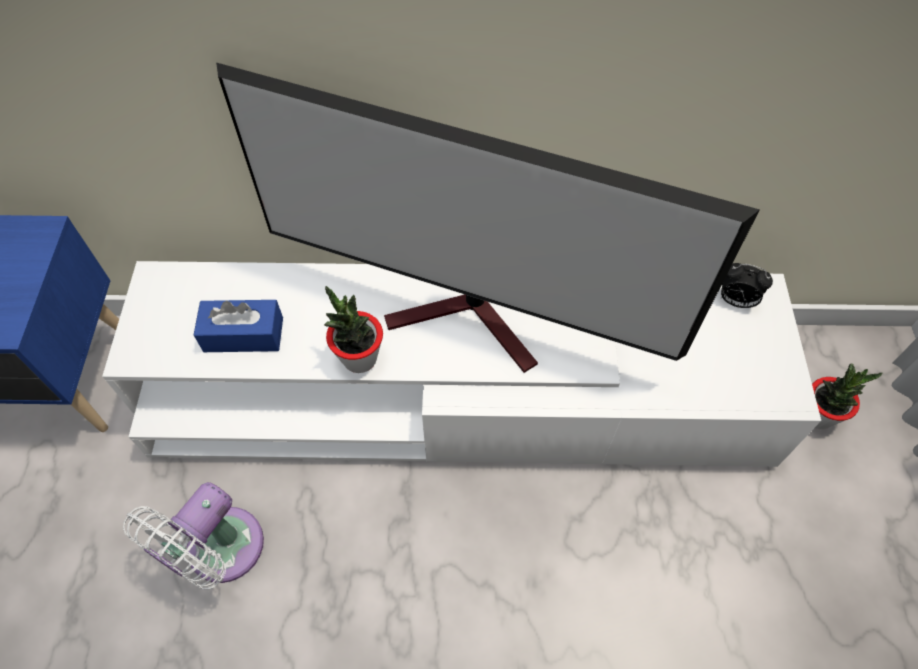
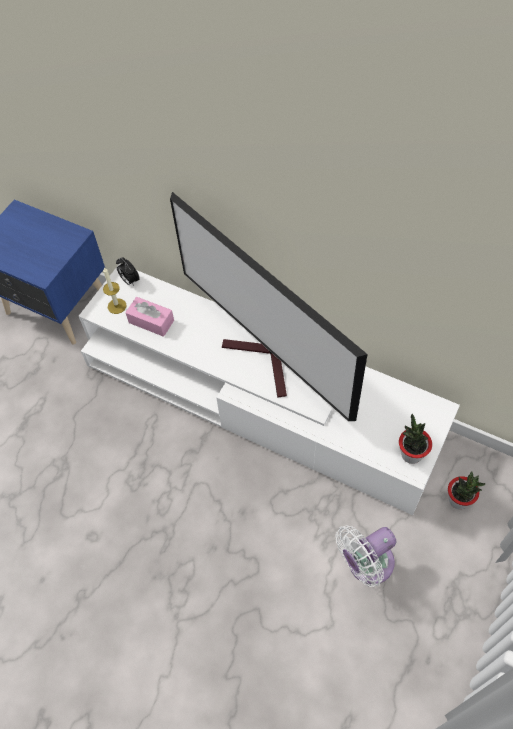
camera: 30 degrees right, 0 degrees up
(167, 332) = (117, 306): none -> candle
(219, 552) = (99, 427): white fan -> white fan (366, 564)
(243, 334) = (151, 321): blue tissue box -> pink tissue box
(359, 358) = (200, 356): potted plant -> potted plant (411, 454)
(735, 301) = (419, 408): alarm clock -> alarm clock (129, 280)

